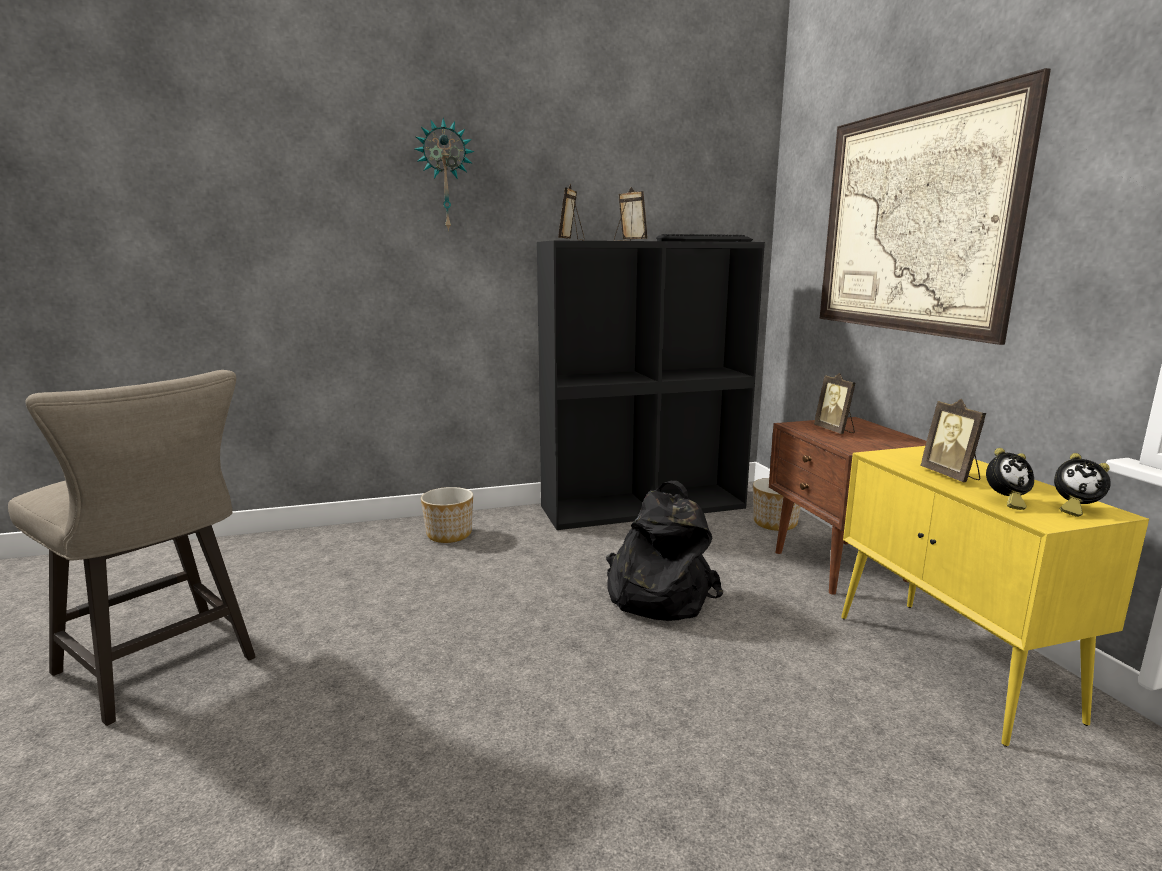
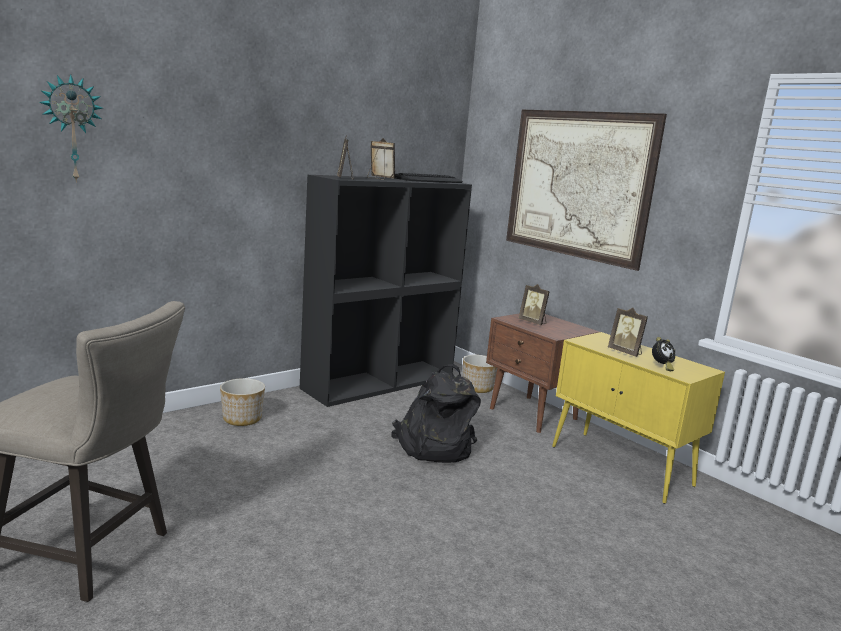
camera: 25 degrees left, 0 degrees up
(445, 176) = (238, 117): wall clock -> wall clock (72, 129)
(1073, 509) = (692, 369): alarm clock -> none

